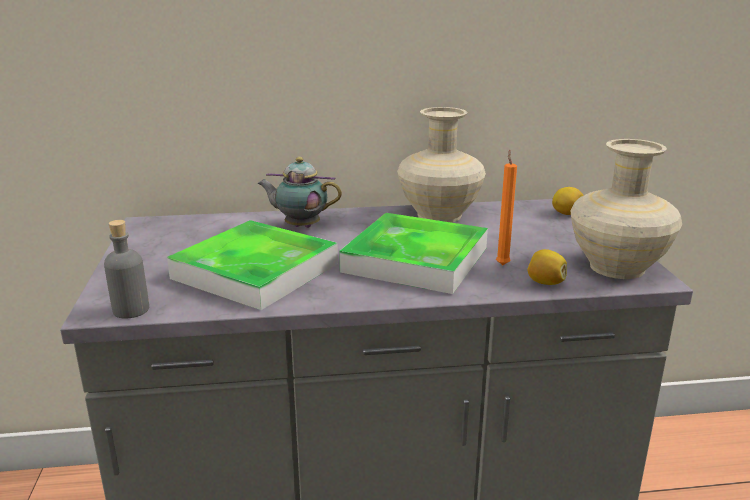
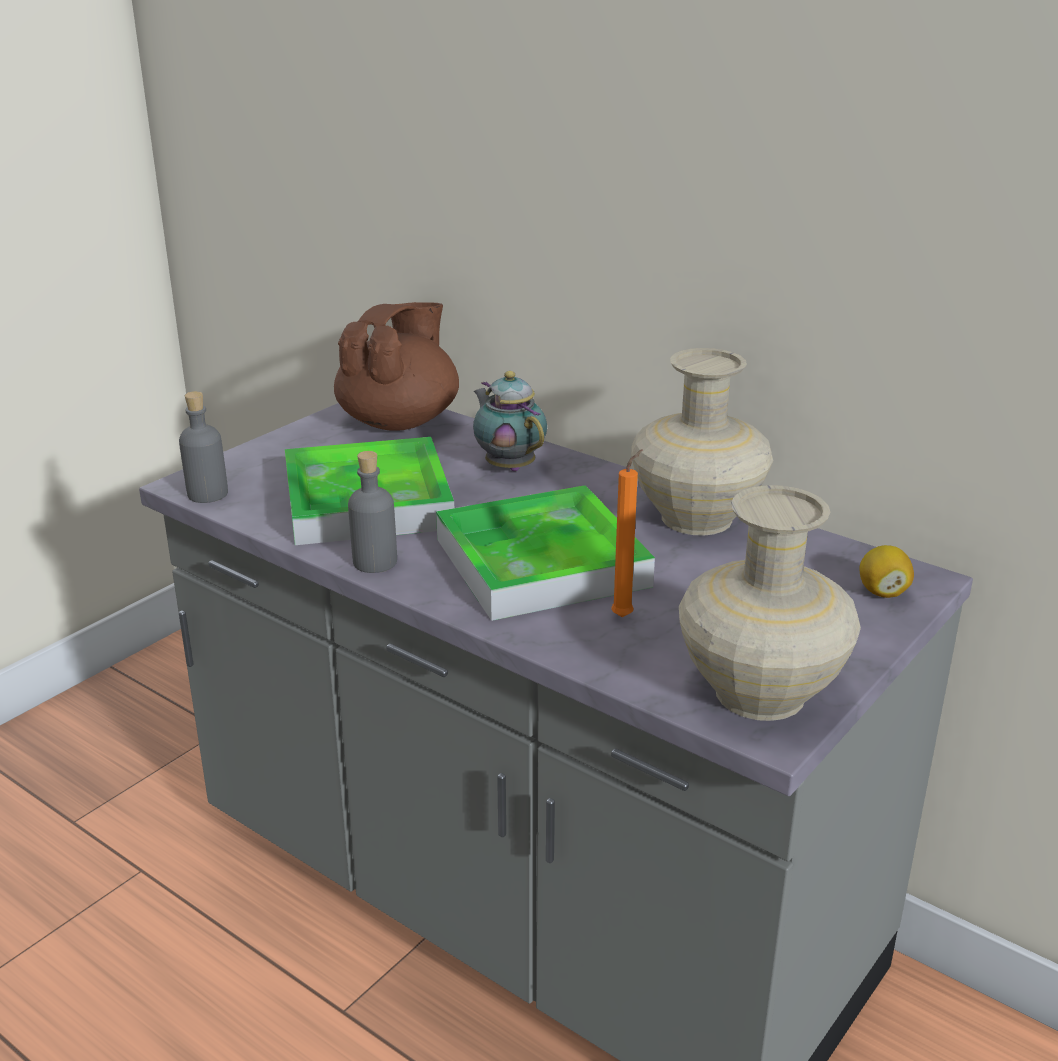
camera: 45 degrees right, 5 degrees up
(184, 228) = (400, 421): none -> brown teapot
(330, 296) = (374, 562): none -> grey bottle
(545, 283) = (620, 663): lemon -> none

